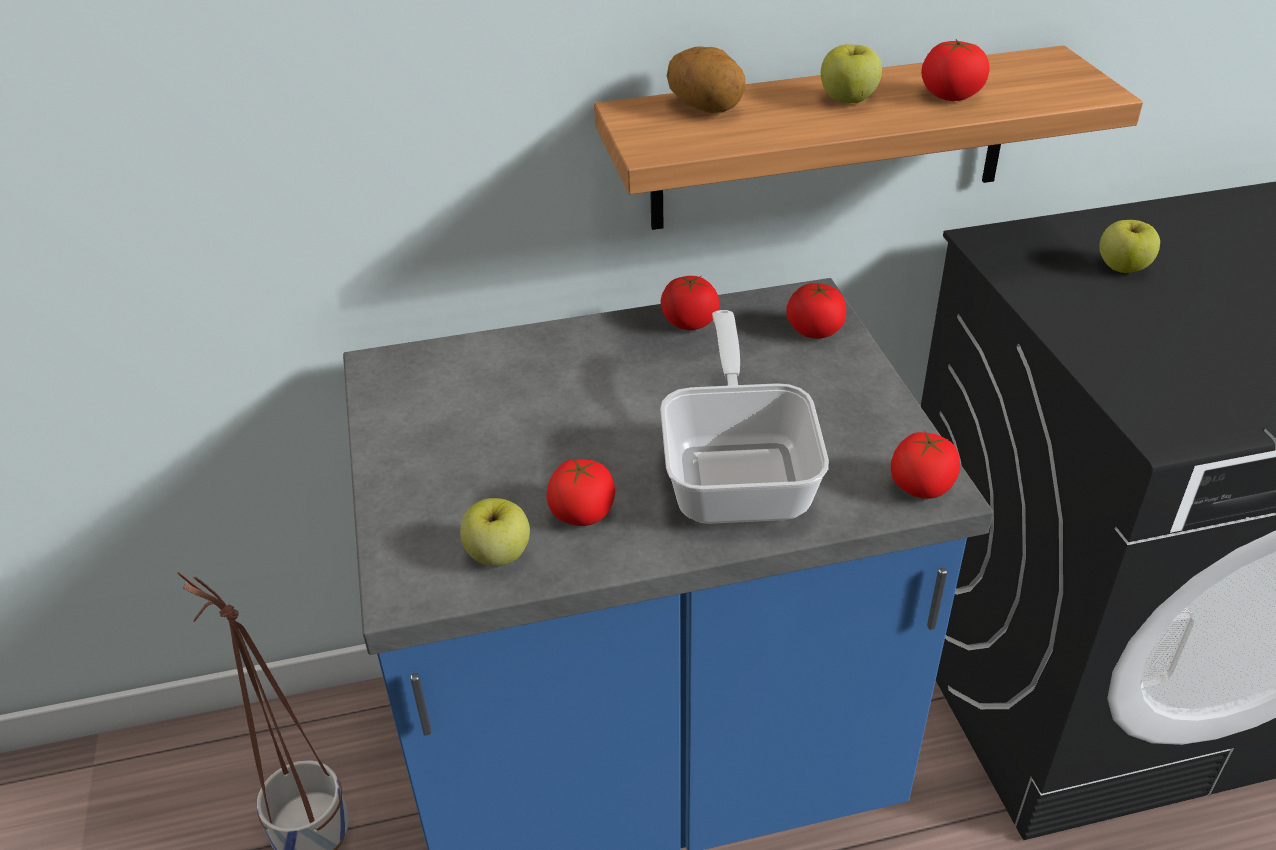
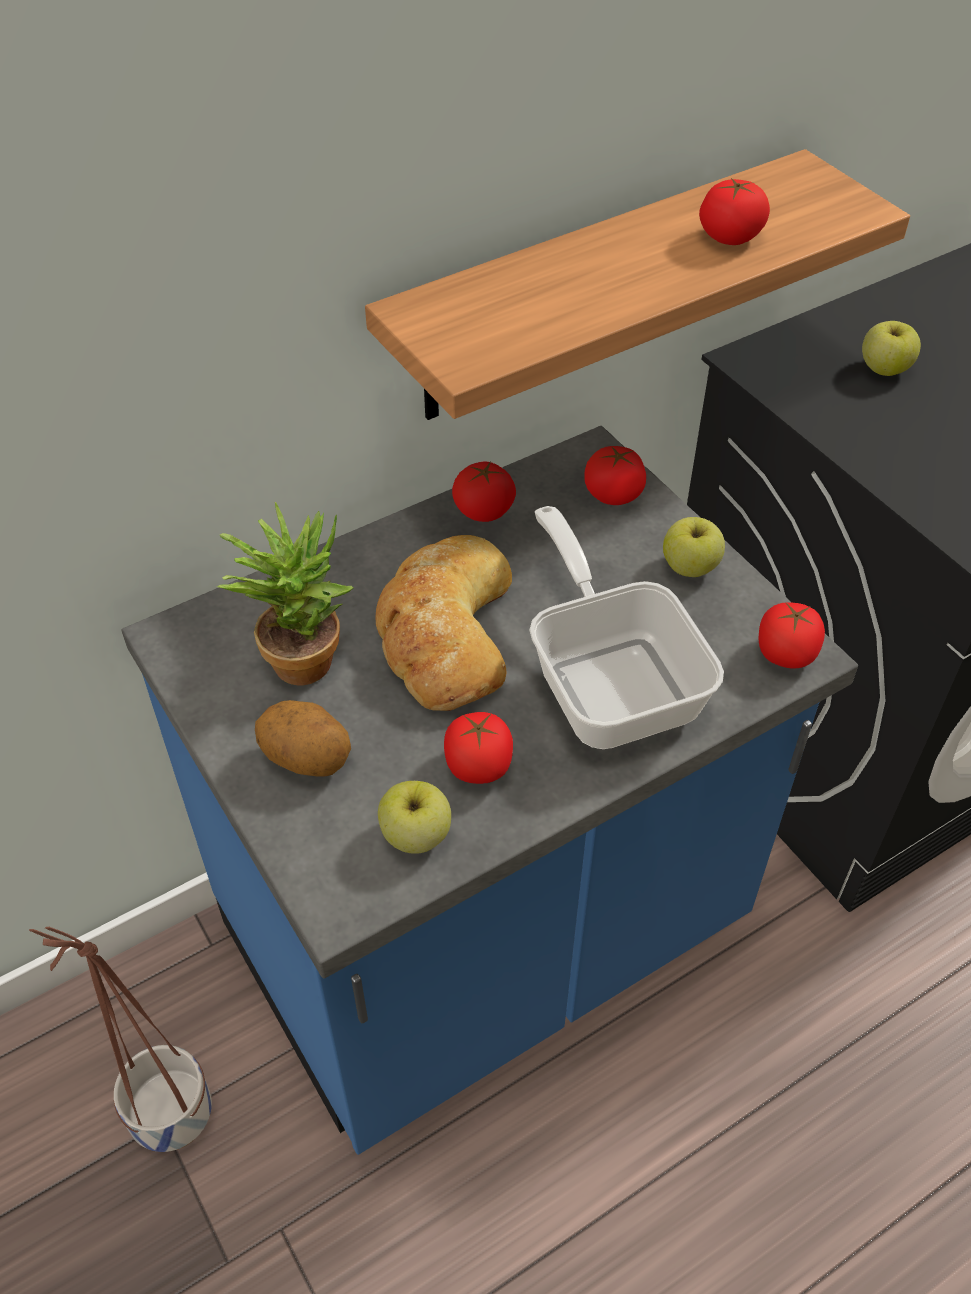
camera: 20 degrees left, 10 degrees up
(476, 398) = (301, 654): none -> potted plant
(607, 406) = (445, 632): none -> bread
(706, 108) = (491, 294): potato -> potato (307, 758)
(848, 100) = (632, 259): apple -> apple (690, 567)

